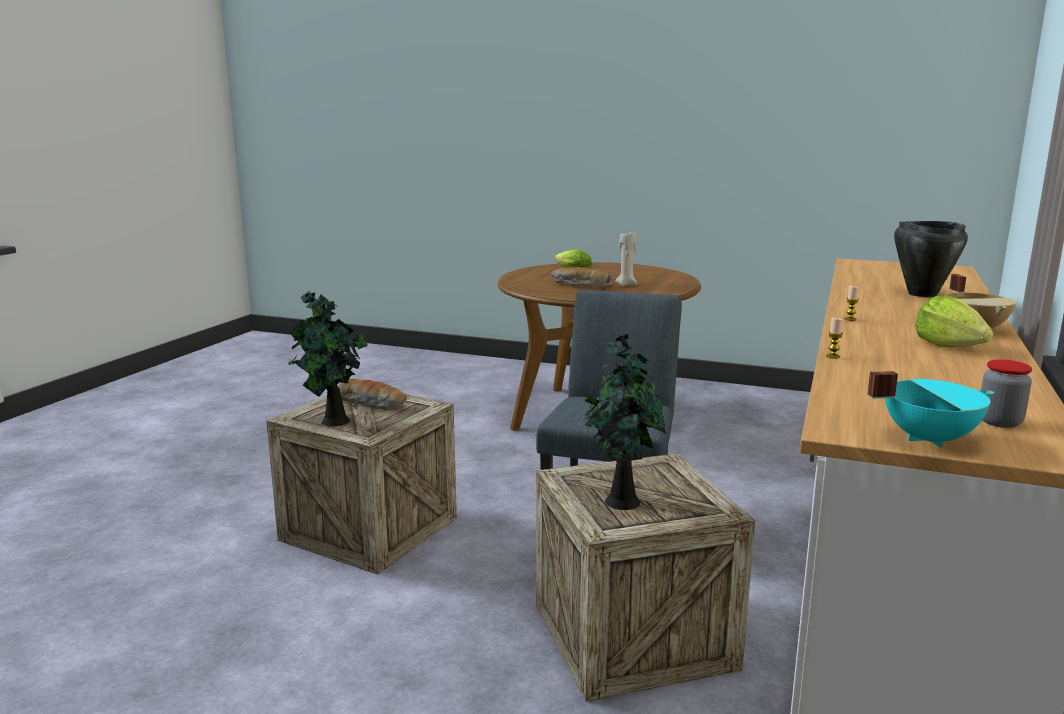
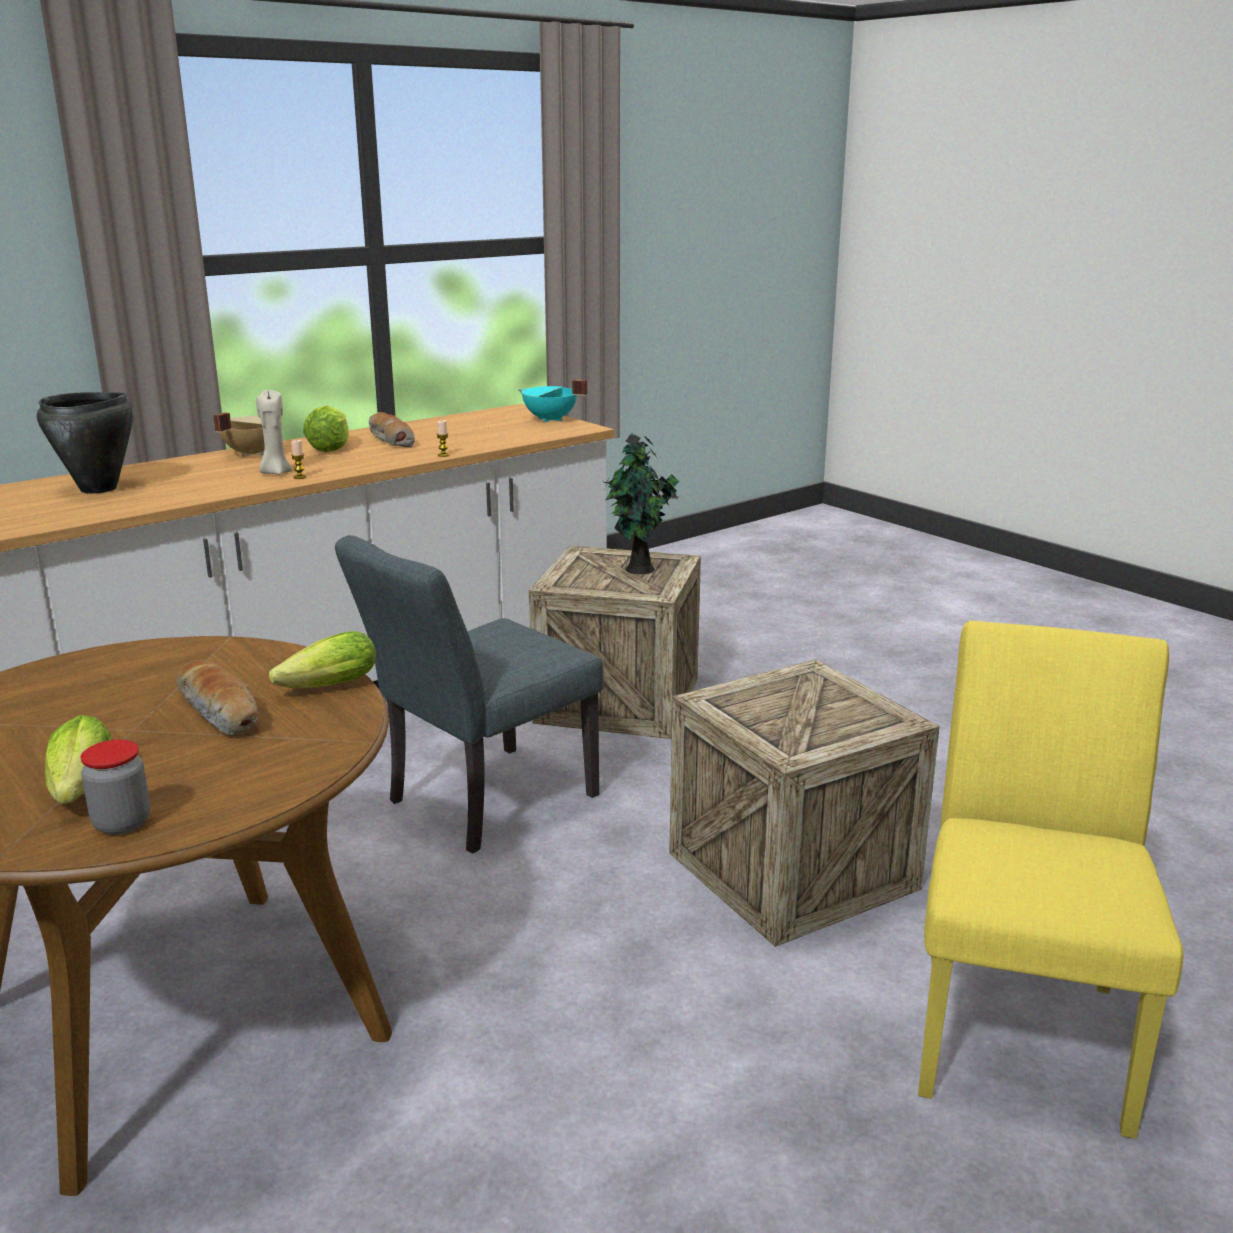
camera: 150 degrees left, 5 degrees up
(222, 493) = (1021, 1024): none -> yellow chair
(333, 422) = (847, 700): potted plant -> none
(372, 404) = (781, 720): bread -> bread (389, 440)
(561, 294) = (324, 688): none -> lettuce
(626, 284) = (142, 692): beige candle -> beige candle (275, 473)
(999, 422) = (487, 419): jar -> jar (122, 823)

